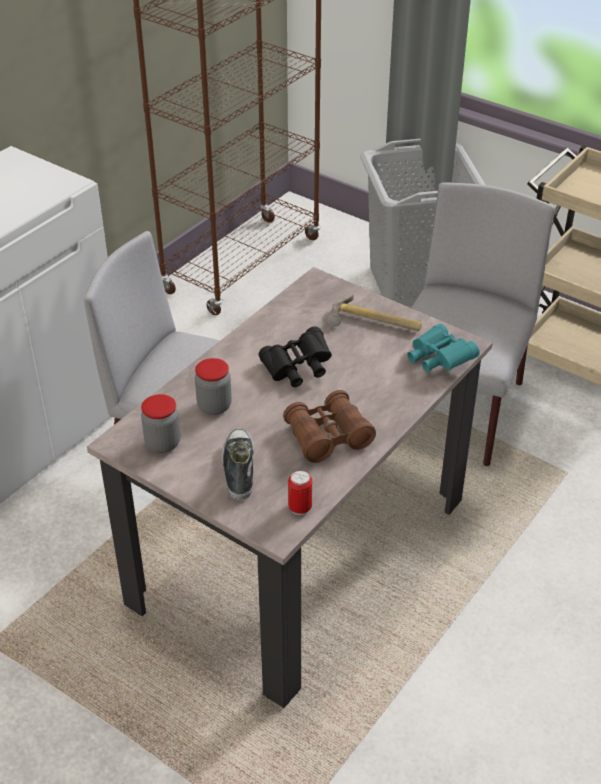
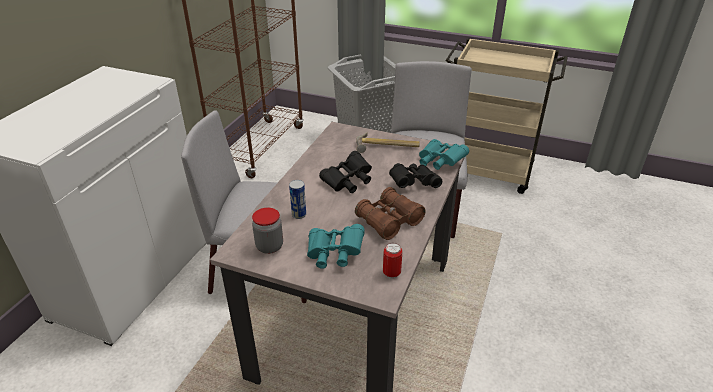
camera: 15 degrees left, 5 degrees down
(214, 406) = (299, 215): jar -> can
(238, 469) = (334, 254): shoe -> turquoise binoculars
(384, 387) = (412, 183): none -> black binoculars

